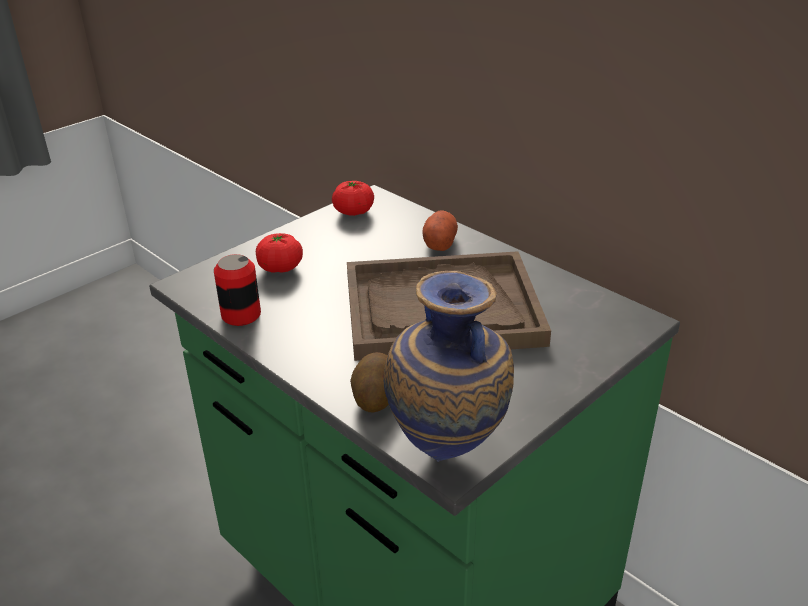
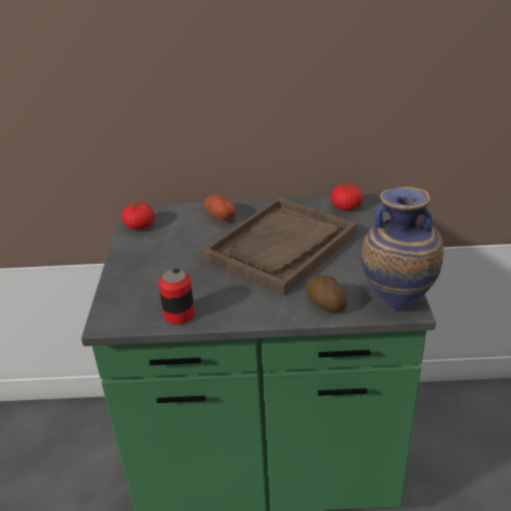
camera: 45 degrees left, 0 degrees up
(280, 267) = (153, 278): tomato -> tomato (346, 207)

